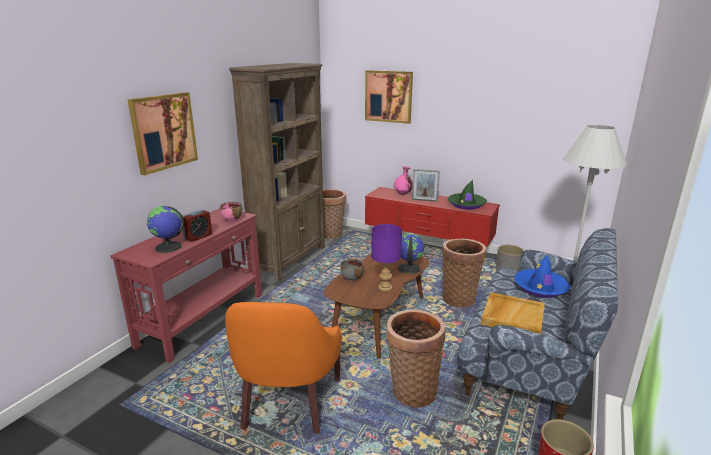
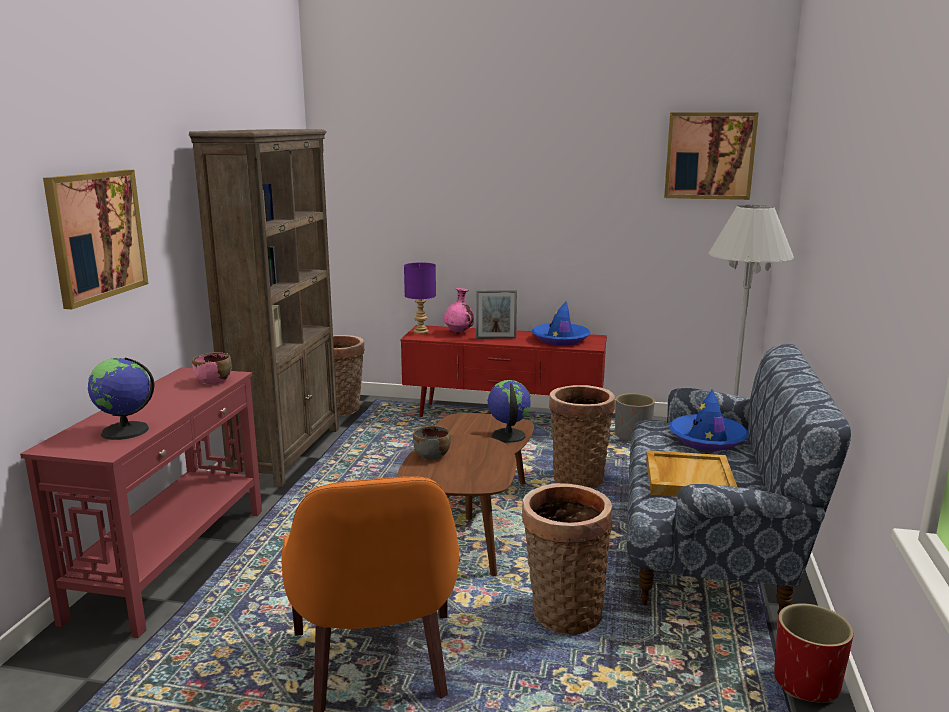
camera: 15 degrees left, 5 degrees down
(198, 237) = (170, 411): alarm clock -> none
(384, 288) = (490, 464): purple table lamp -> purple table lamp (420, 332)
(388, 96) = (424, 181): picture -> picture (709, 156)
(466, 204) = (560, 339): green hat -> blue hat

